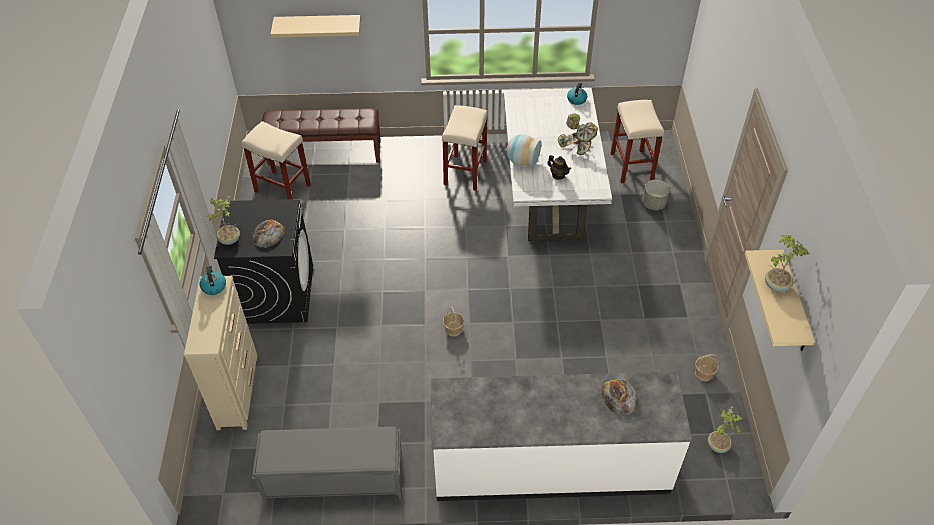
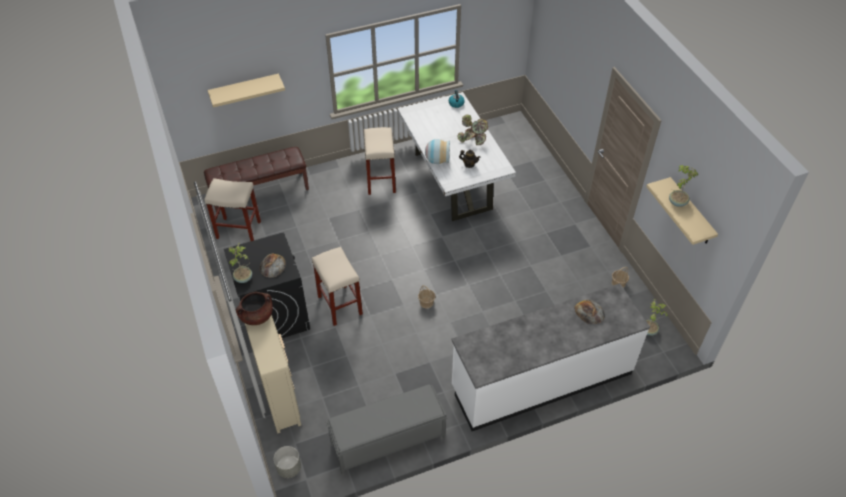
camera: 20 degrees left, 0 degrees up
(213, 286) = (257, 316): kettle -> brown cooking pot
(632, 167) = (504, 146): beige stool -> beige stool (340, 305)
(653, 204) = (531, 170): grey planter -> grey planter (289, 468)

